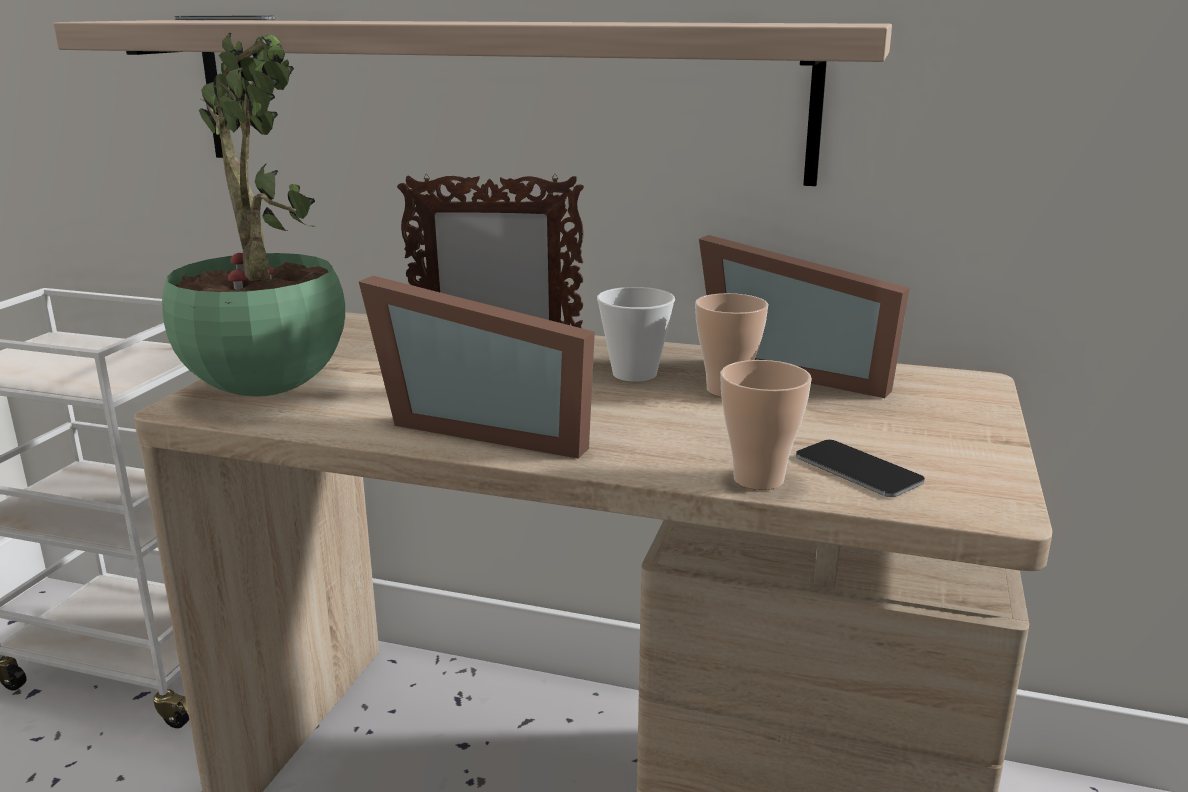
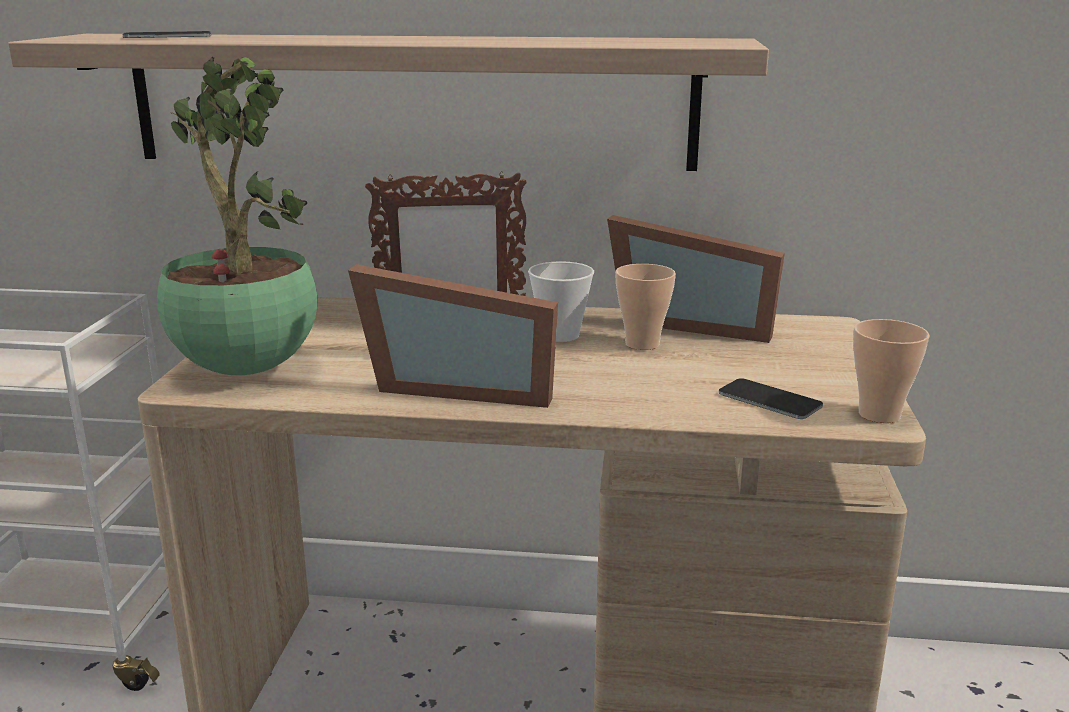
camera: 10 degrees left, 0 degrees up
(758, 479) = (697, 413): cup -> cup (879, 415)

